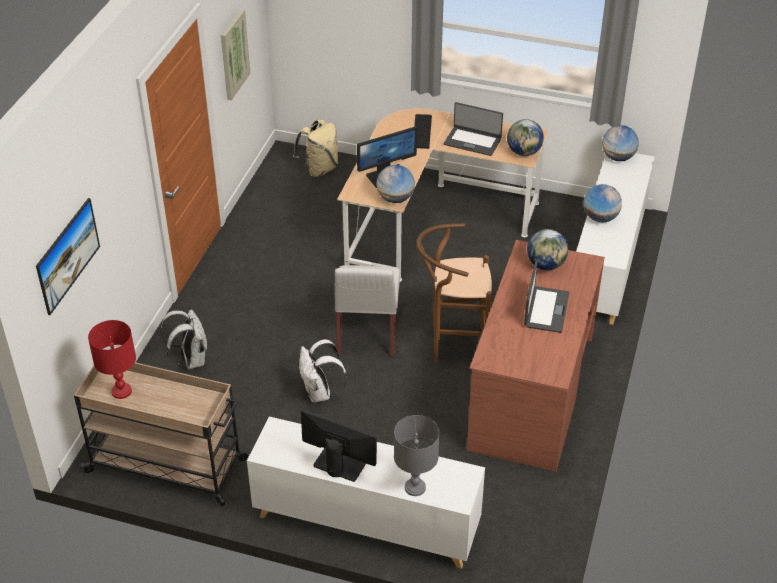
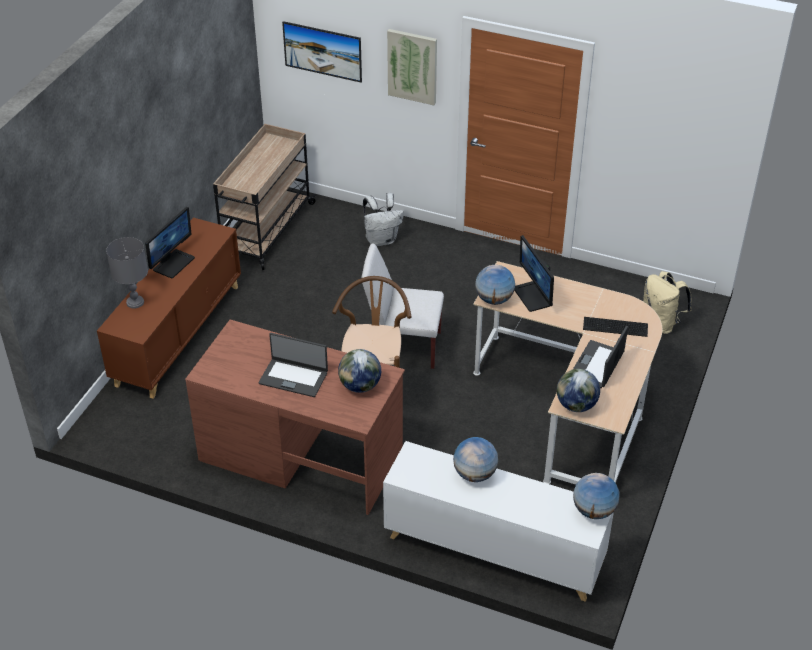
camera: 95 degrees right, 0 degrees up
(121, 391) = (273, 151): red table lamp -> none
(233, 54) = (646, 139): picture -> picture (412, 66)
(320, 393) = (328, 313): white backpack -> none
(366, 522) = (179, 334): white cabinet -> brown cabinet

